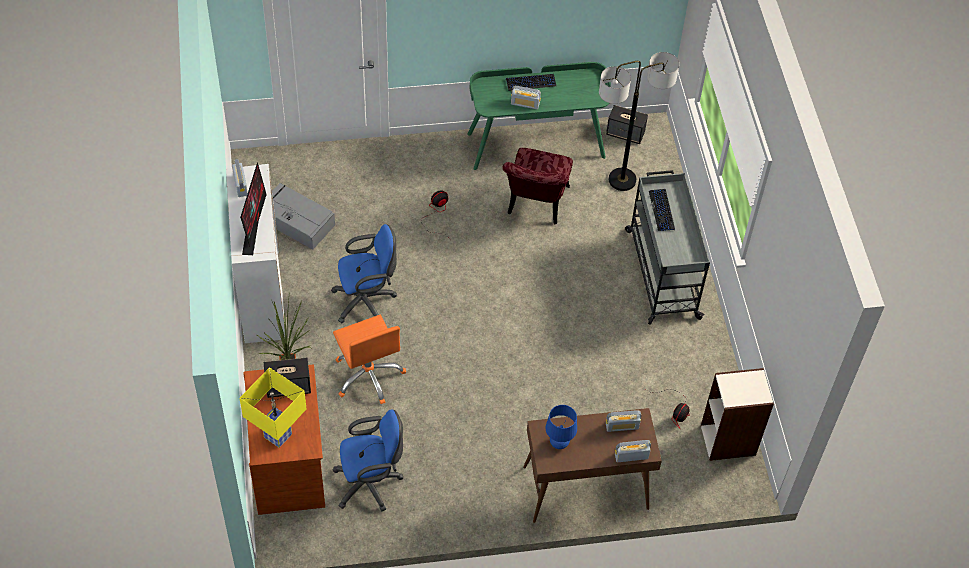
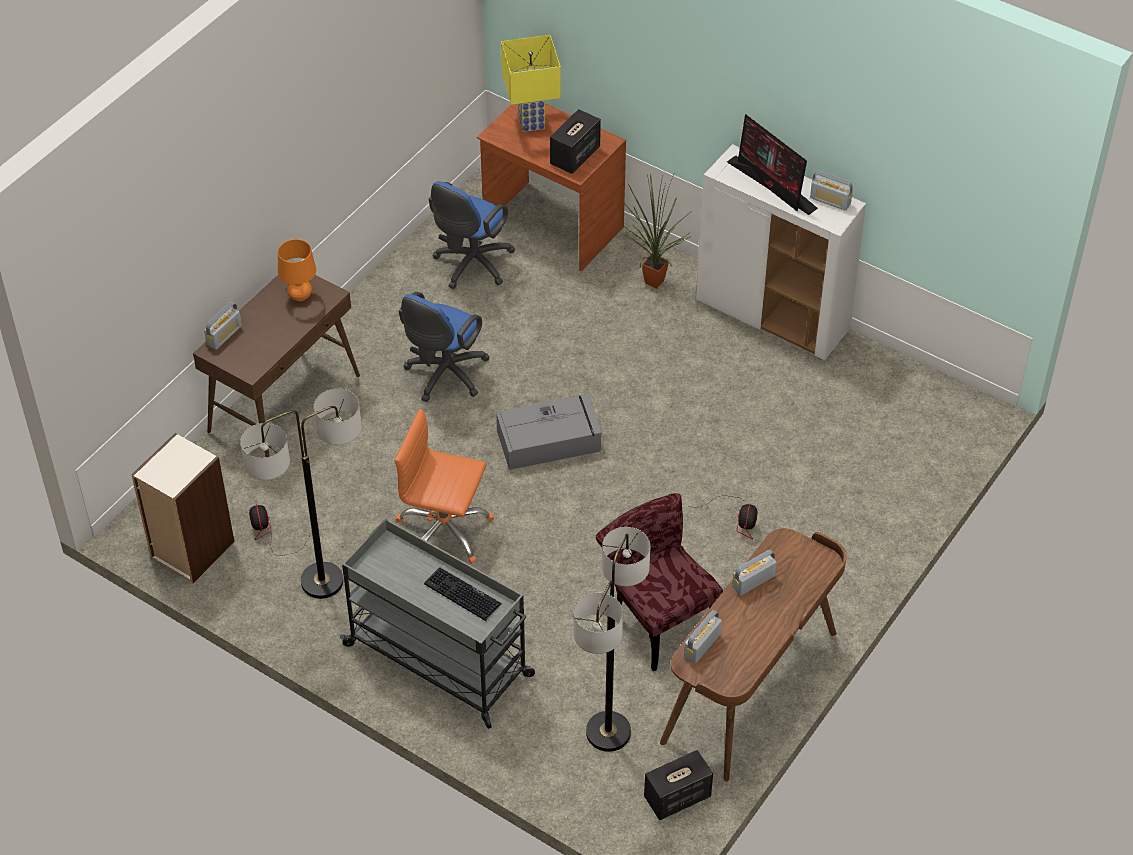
camera: 135 degrees right, 5 degrees down
(296, 221) = (847, 397): grey storage box -> grey storage box (550, 440)
(367, 301) = (679, 388): blue office chair -> blue office chair (444, 376)
(369, 375) = (587, 334): orange office chair -> orange office chair (444, 531)
(531, 83) = (783, 612): keyboard -> none
(536, 144) = (751, 688): green desk -> brown desk
(559, 443) = (300, 296): blue table lamp -> orange table lamp
(622, 426) = (260, 351): radio -> radio (702, 645)
(676, 362) = (322, 581): none -> floor lamp

